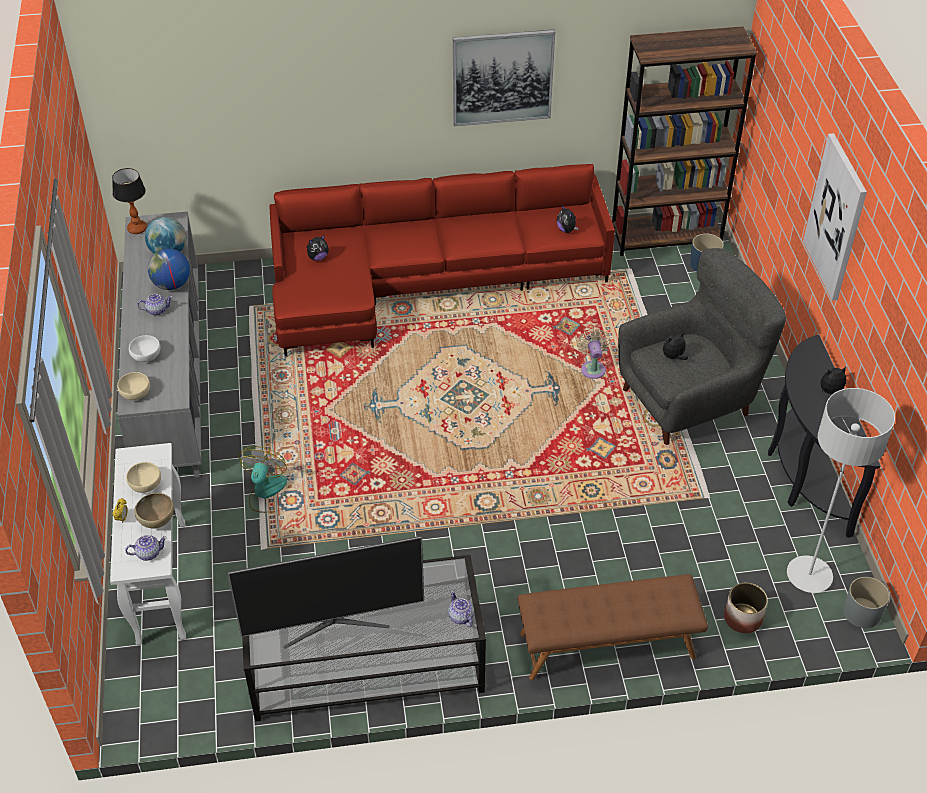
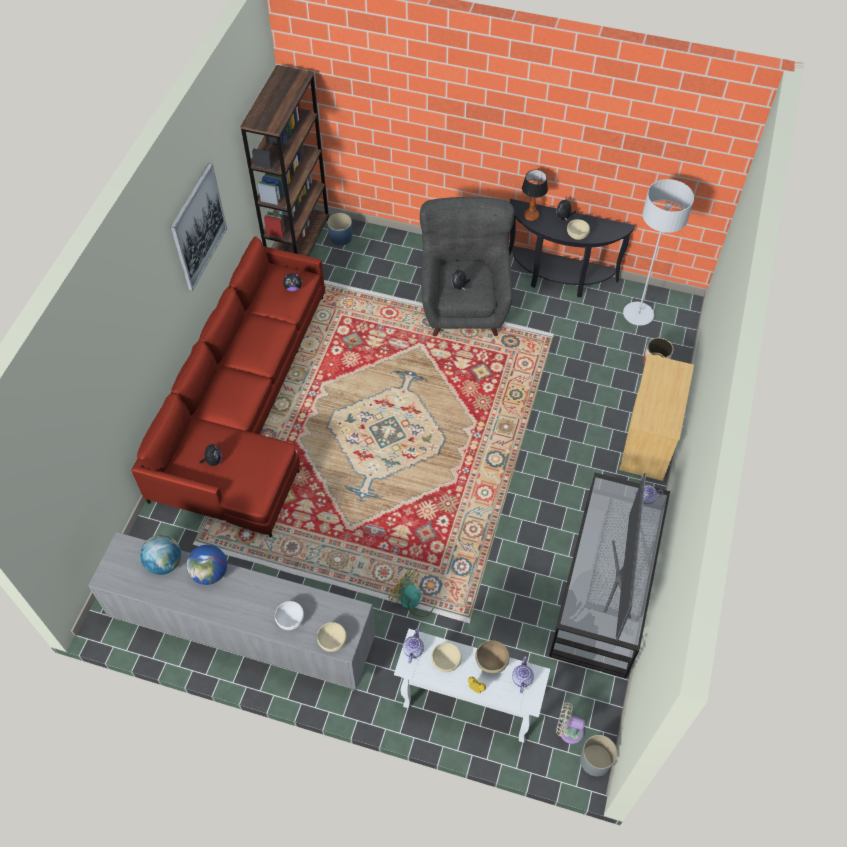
camera: 65 degrees left, 10 degrees up
(137, 228) = (112, 579): table lamp -> table lamp (531, 216)
(156, 310) = (237, 595): teapot -> teapot (413, 650)
(592, 368) = (403, 344): beige fan -> beige fan (568, 730)
(607, 646) = (647, 441): brown bench -> beige dresser
(812, 413) = (577, 234): none -> beige bowl
(836, 217) = (494, 121): picture -> none
(861, 612) = (675, 304): grey planter -> grey planter (595, 760)

